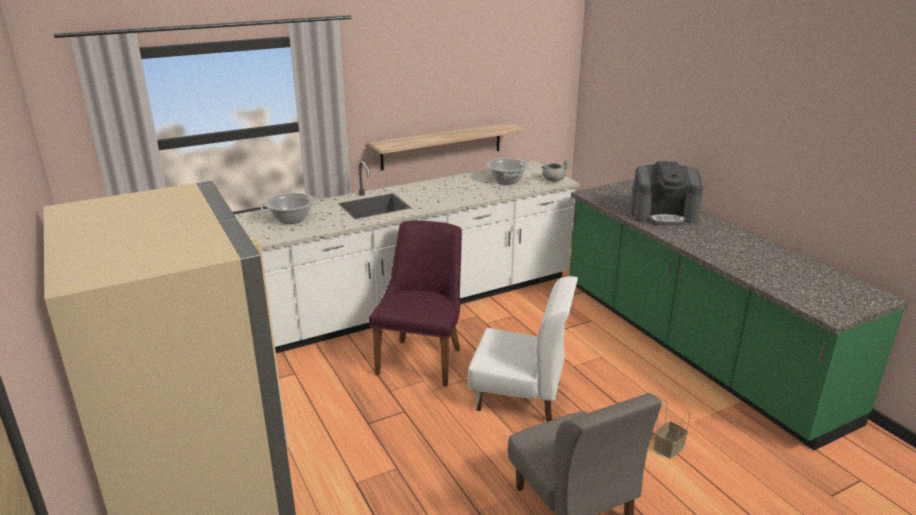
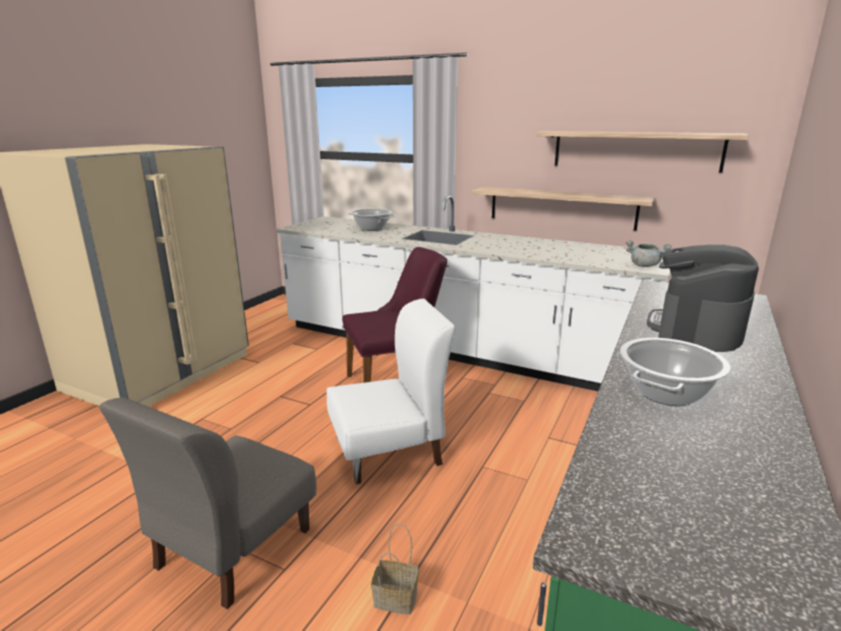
camera: 55 degrees right, 5 degrees down
(492, 88) = (635, 150): none -> shelf
(507, 180) = (593, 253): cooking pot -> cooking pot (667, 393)
(519, 396) = (389, 452): white chair -> white chair turned 90 degrees counterclockwise
(663, 215) = (695, 330): coffee machine -> coffee machine turned 60 degrees clockwise

